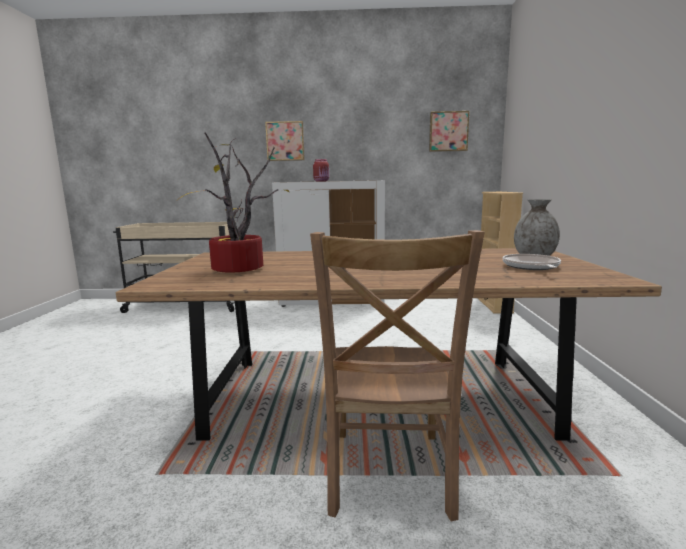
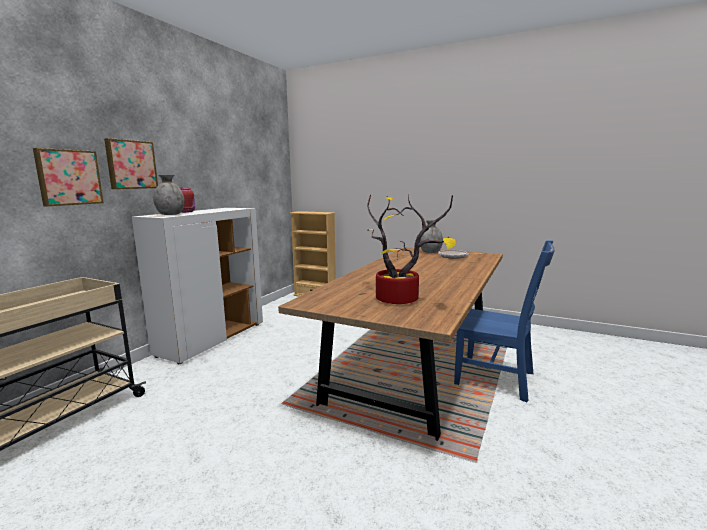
camera: 65 degrees left, 0 degrees up
(296, 181) = (171, 214): none -> grey vase
(388, 476) = (498, 379): brown chair -> blue chair
(448, 131) = (263, 163): picture -> picture (68, 177)

